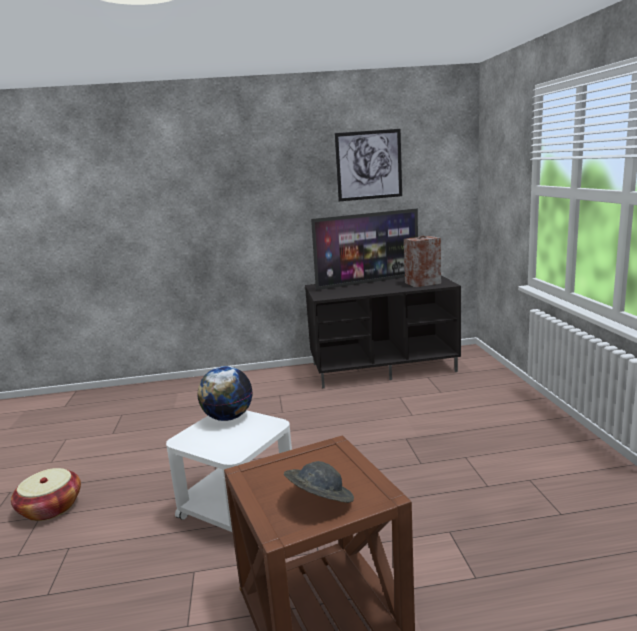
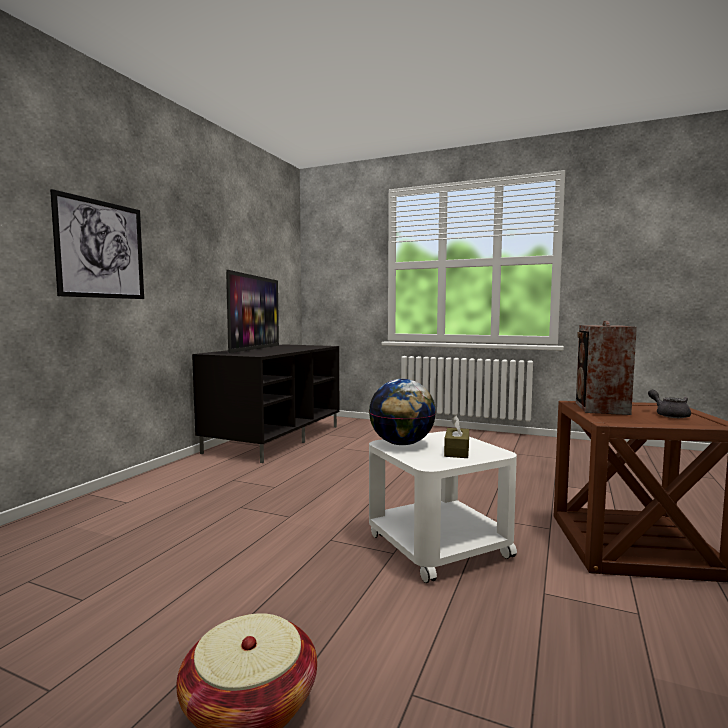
camera: 60 degrees left, 10 degrees down
(224, 440) = (457, 451): none -> brown tissue box
(319, 500) = (669, 415): grey hat -> grey teapot
(369, 165) = (240, 230): picture -> picture (101, 249)
(421, 283) = (304, 347): speaker -> speaker (601, 408)

